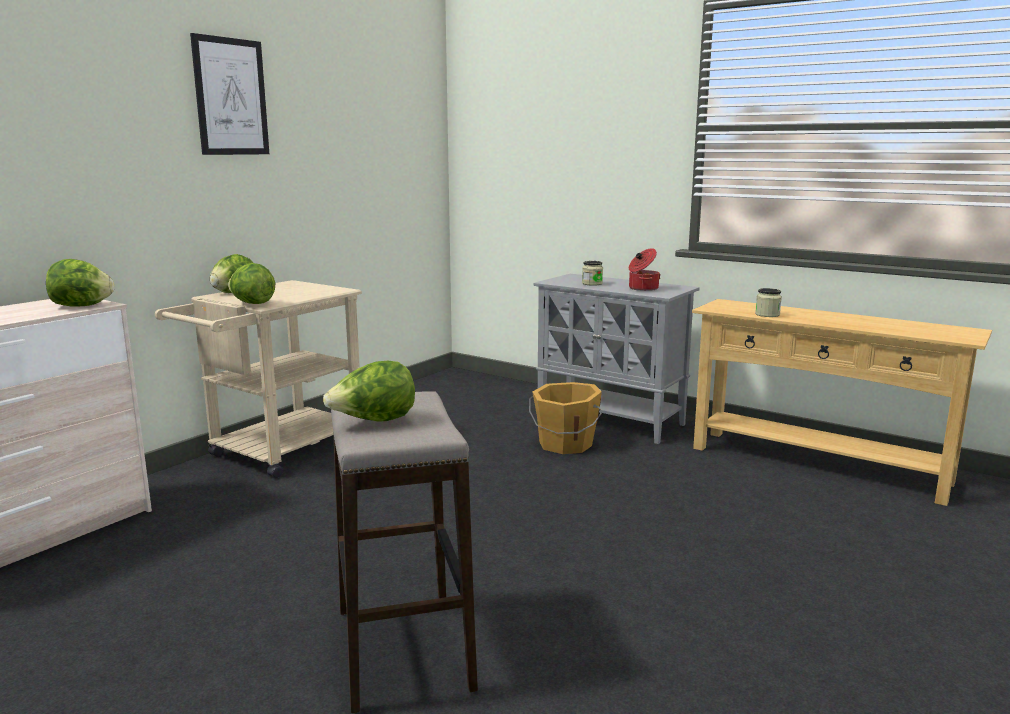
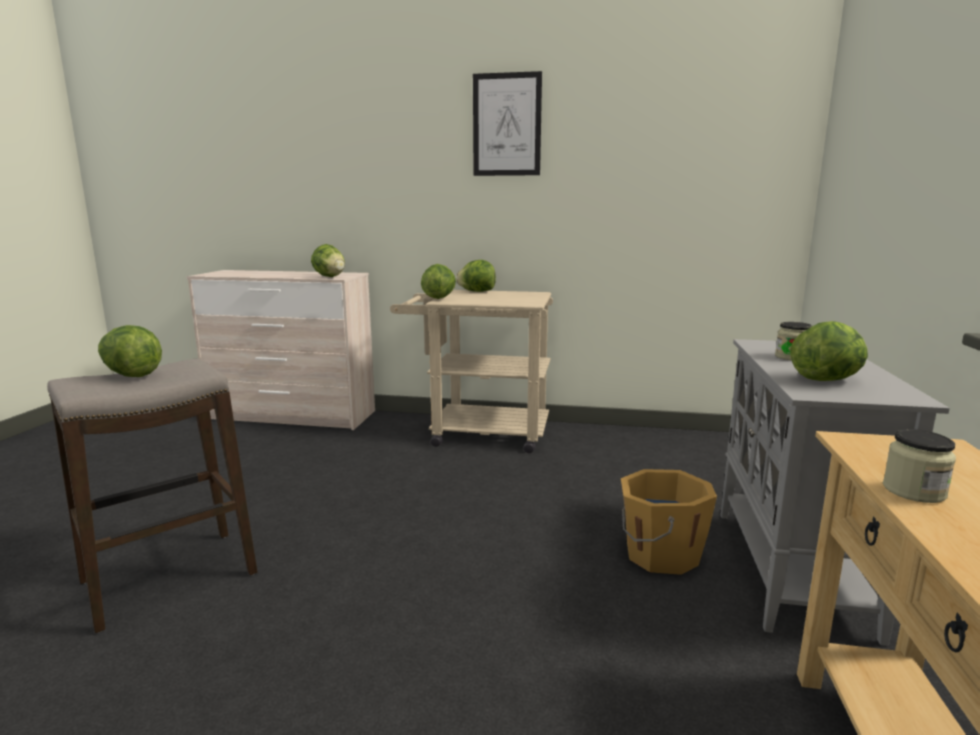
camera: 65 degrees right, 0 degrees up
(642, 288) = (827, 380): cooking pot -> lettuce

